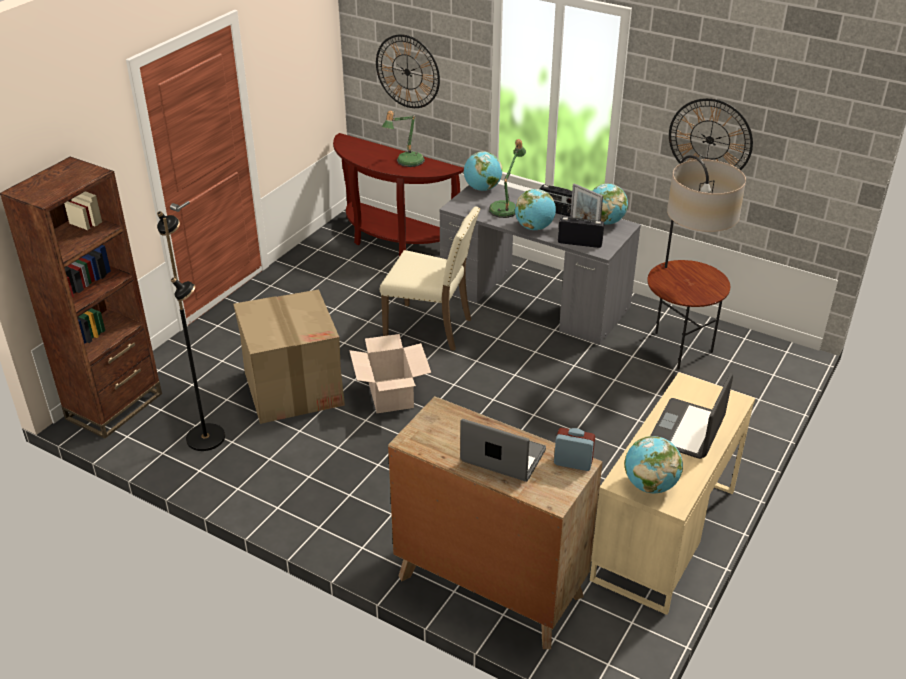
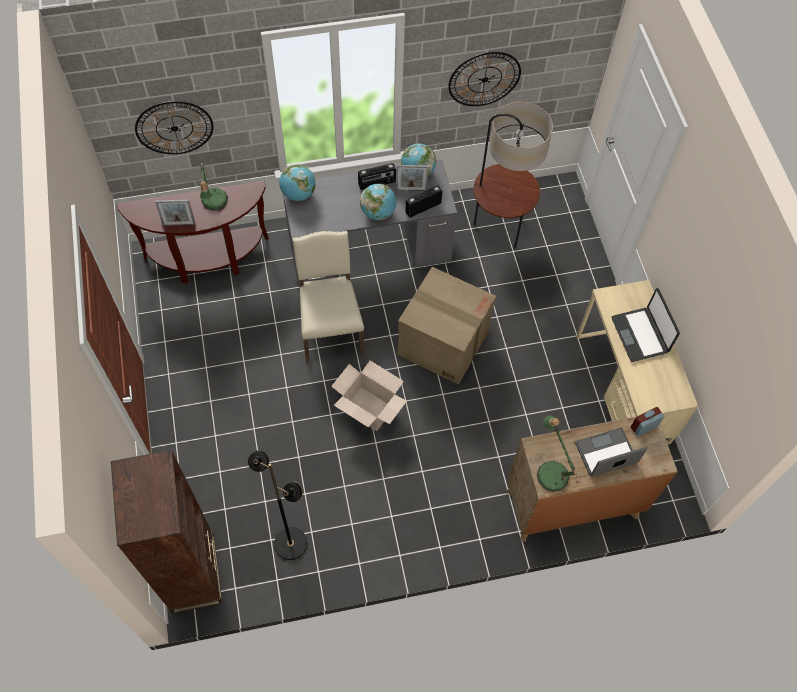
camera: 45 degrees left, 25 degrees up
(293, 387) = (298, 454): cardboard box -> cardboard box (442, 342)
(364, 160) = (179, 224): none -> picture frame
(430, 328) = (330, 328): beige chair -> beige chair turned 75 degrees counterclockwise
(506, 208) = (337, 204): table lamp -> table lamp (551, 470)
(650, 485) = (660, 394): globe -> none

